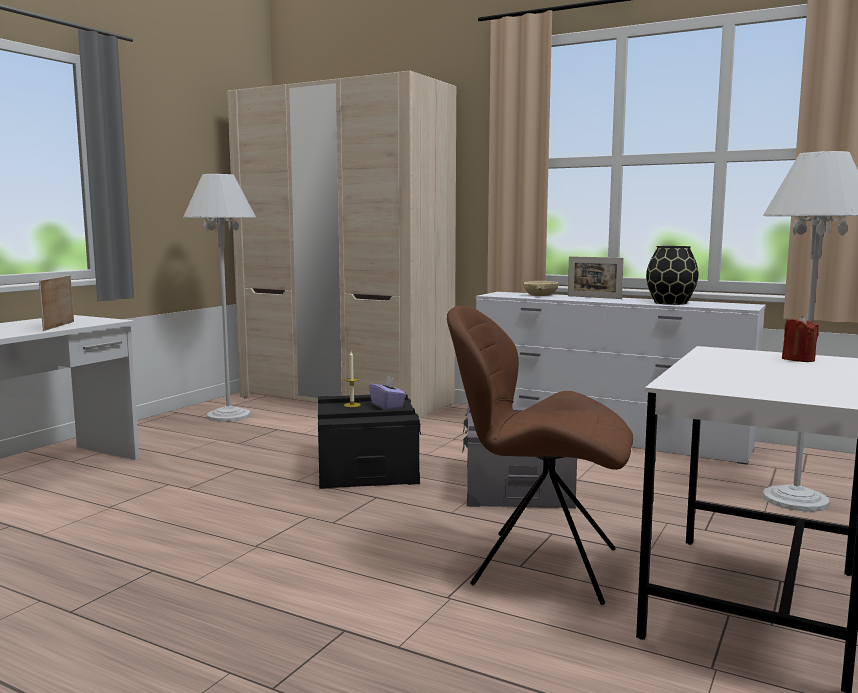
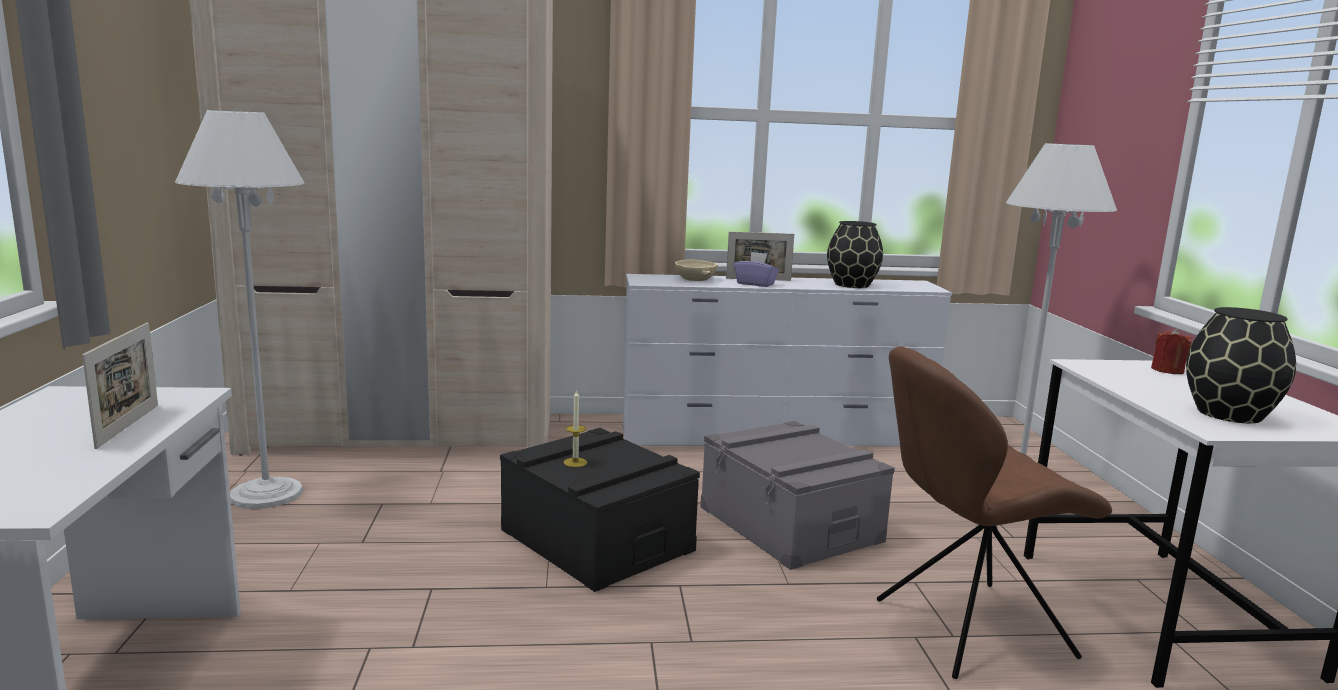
camera: 35 degrees left, 5 degrees up
(59, 326) = (128, 425): picture frame -> picture frame turned 150 degrees counterclockwise
(387, 406) = (623, 456): purple tissue box -> purple tissue box (755, 284)
(739, 380) = (1227, 414): none -> black vase

